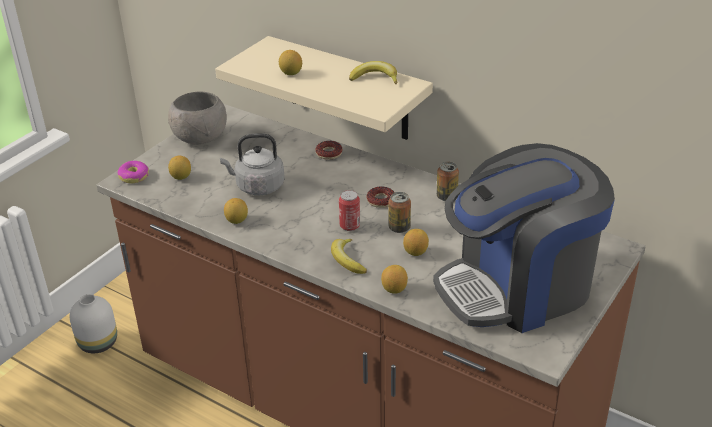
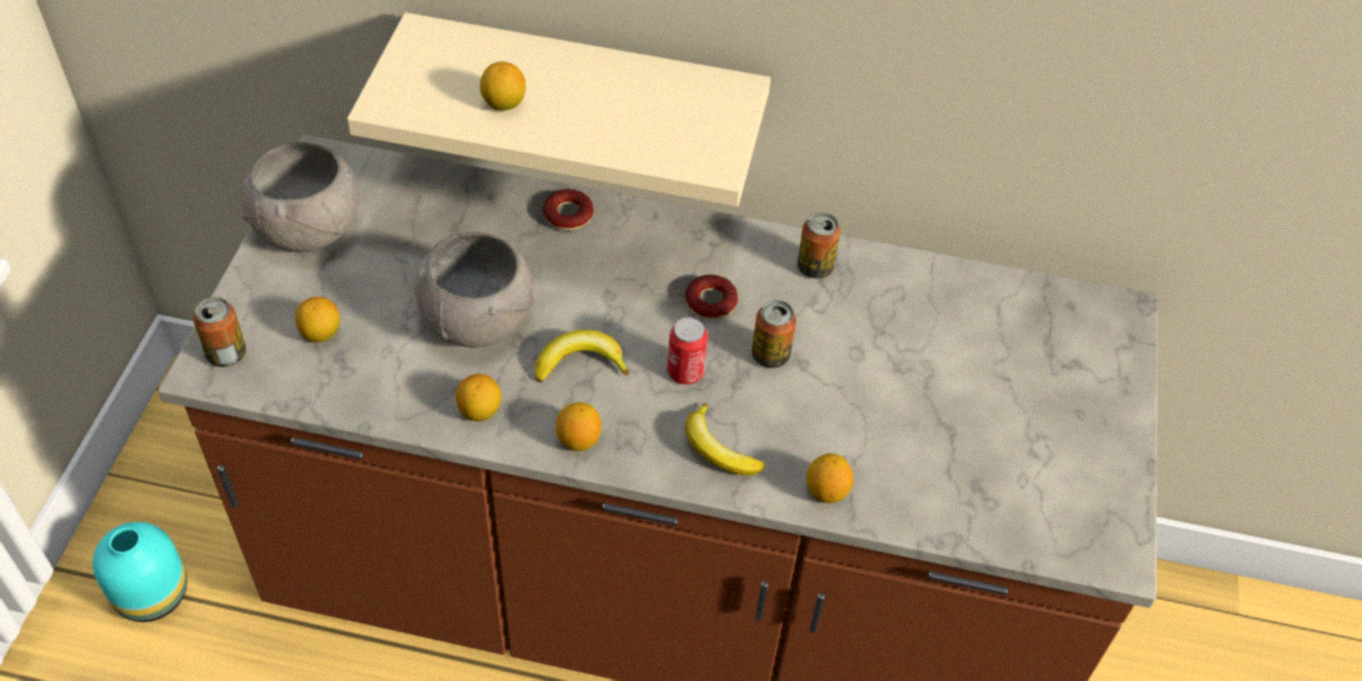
camera: 25 degrees left, 15 degrees up
(98, 342) = (152, 593): white vase -> turquoise vase
(134, 176) = (226, 354): donut -> can
(257, 186) = (477, 322): grey kettle -> grey bowl
(375, 78) = (665, 86): banana -> banana (580, 363)
(415, 252) = (822, 401): lemon -> lemon (578, 440)
(517, 287) = (1014, 432): coffee machine -> none

